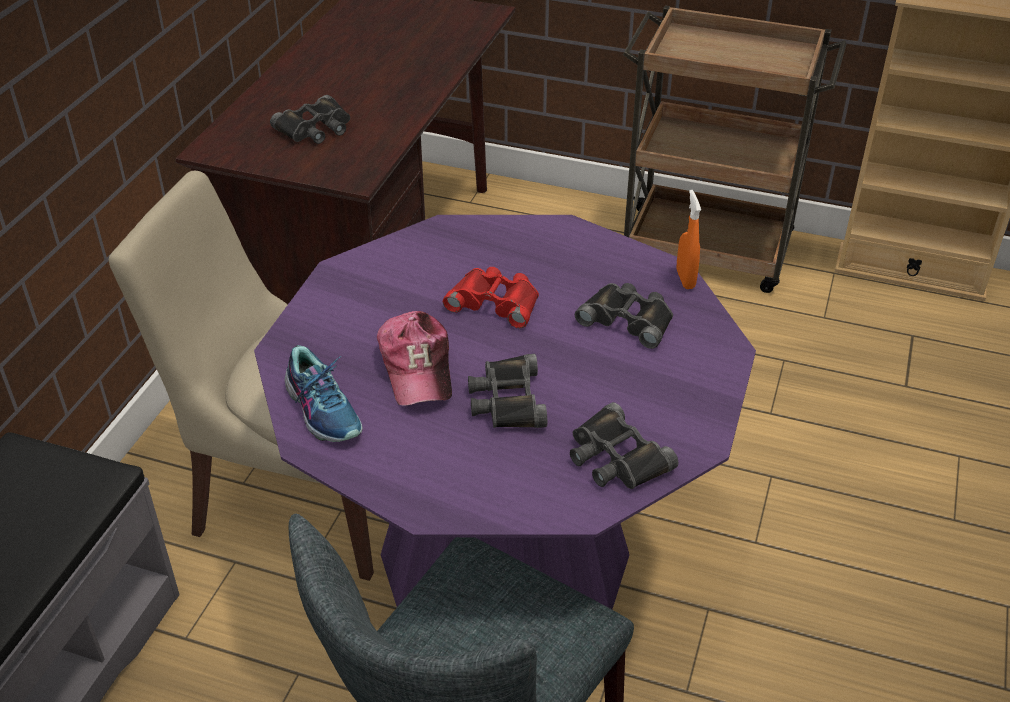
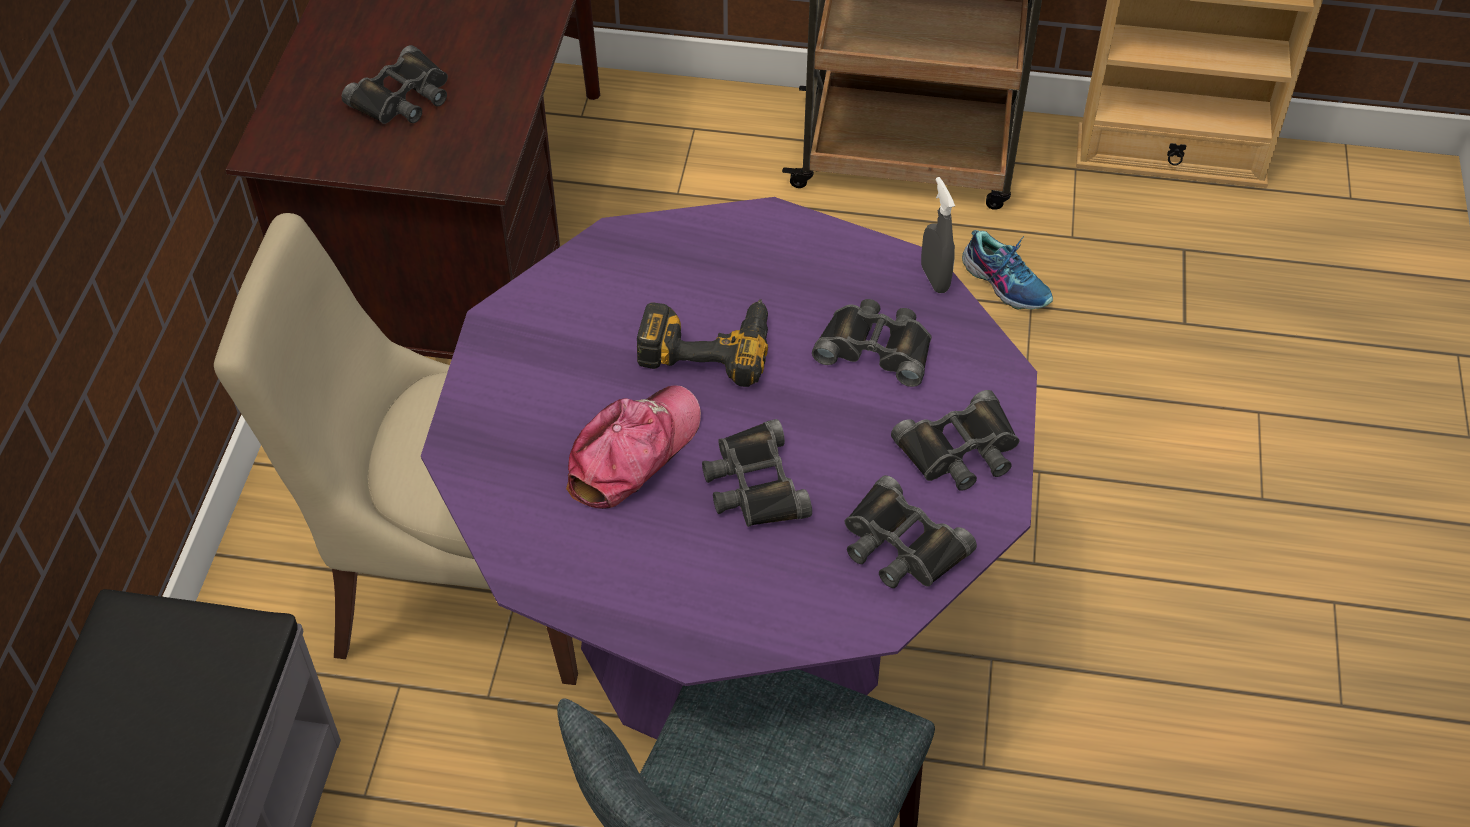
camera: 10 degrees left, 10 degrees up
(324, 409) = (534, 529): shoe -> shoe (1006, 282)
(417, 367) = (633, 453): cap -> cap turned 120 degrees counterclockwise
(495, 302) = (707, 343): red binoculars -> power drill
(681, 397) = (960, 451): none -> black binoculars
(685, 279) = (934, 278): orange spray bottle -> grey spray bottle

